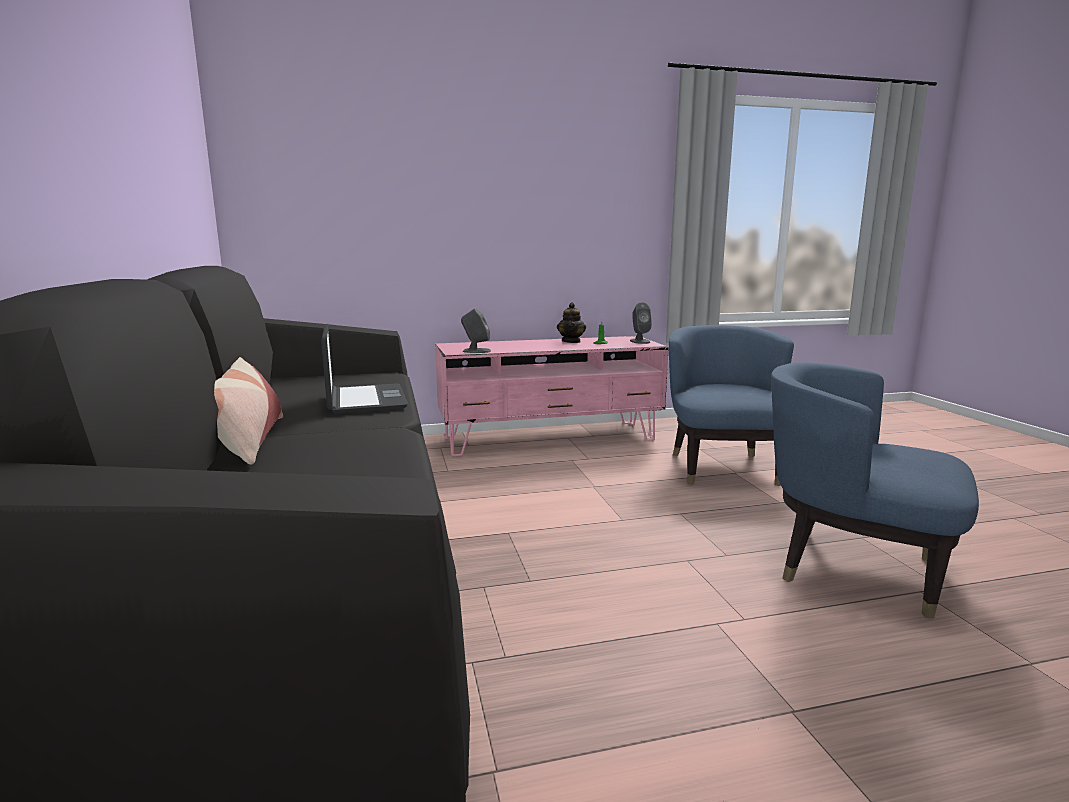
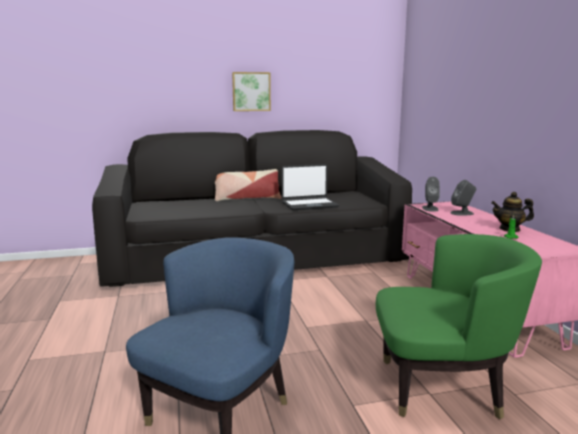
camera: 90 degrees right, 0 degrees up
(100, 161) = (251, 91): none -> picture
(640, 341) = (546, 250): grey speaker -> grey speaker (462, 213)
(722, 467) = (442, 387): blue armchair -> green armchair

